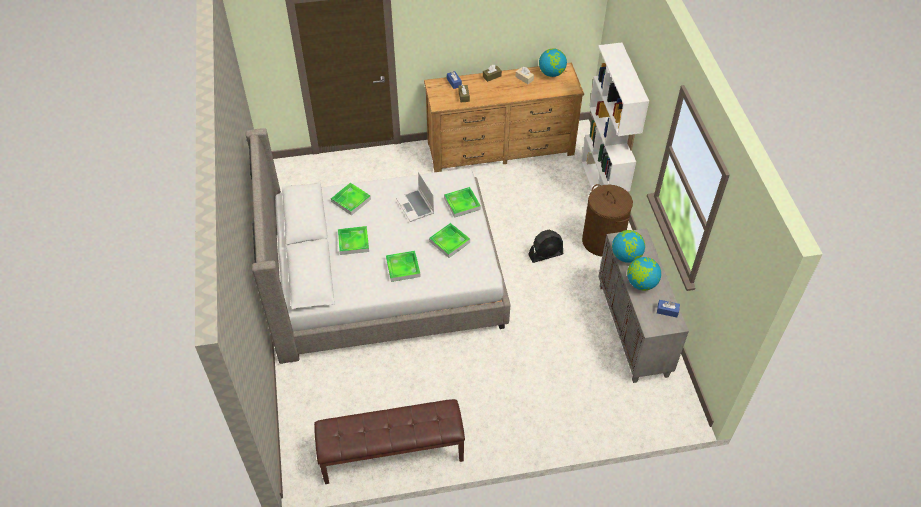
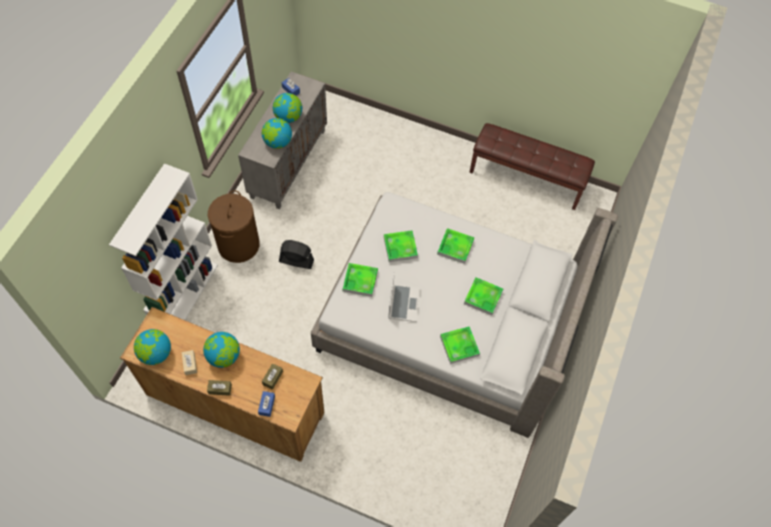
camera: 150 degrees left, 10 degrees up
(507, 91) = (224, 356): none -> globe

